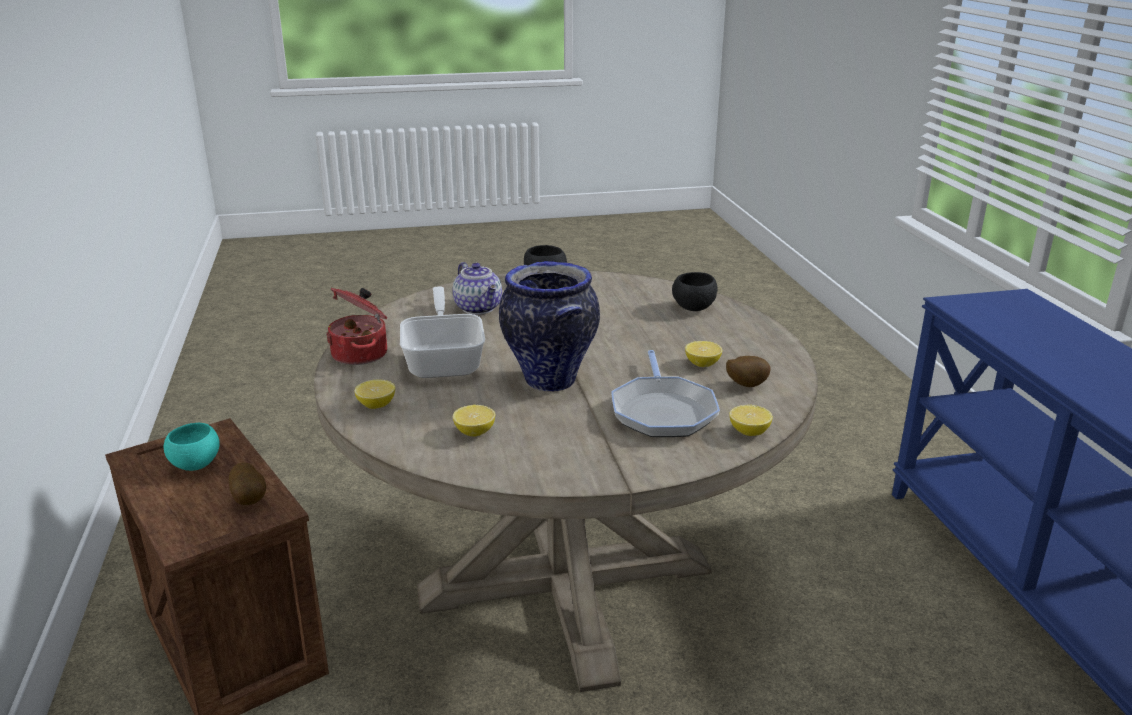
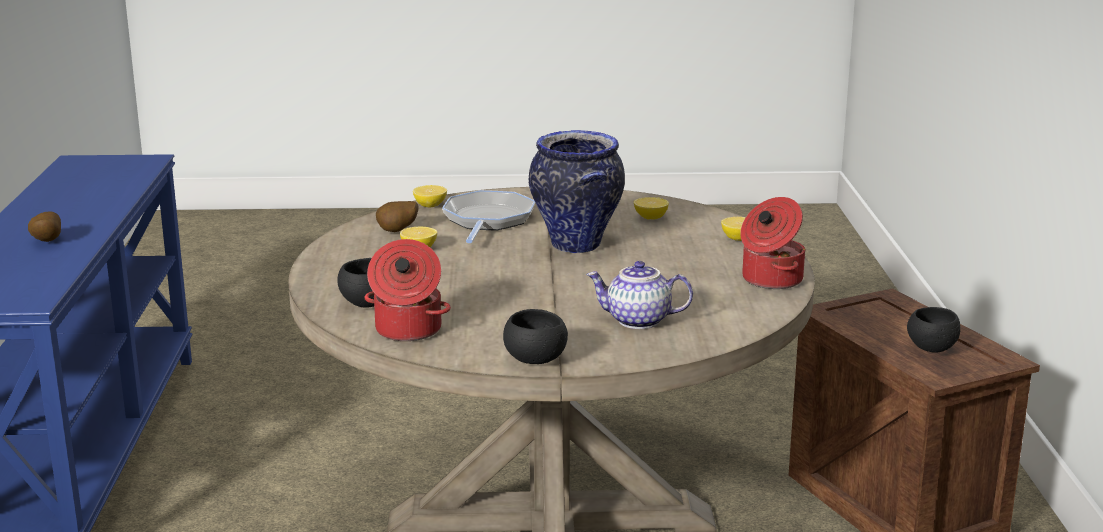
camera: 170 degrees left, 5 degrees down
(196, 464) = (931, 348): turquoise bowl -> black bowl
(250, 499) = (854, 319): potato -> potato (46, 242)
(445, 360) = (678, 268): frying pan -> none
(479, 308) = (637, 321): teapot -> teapot turned 60 degrees counterclockwise
(644, 290) = (407, 330): none -> cooking pot

